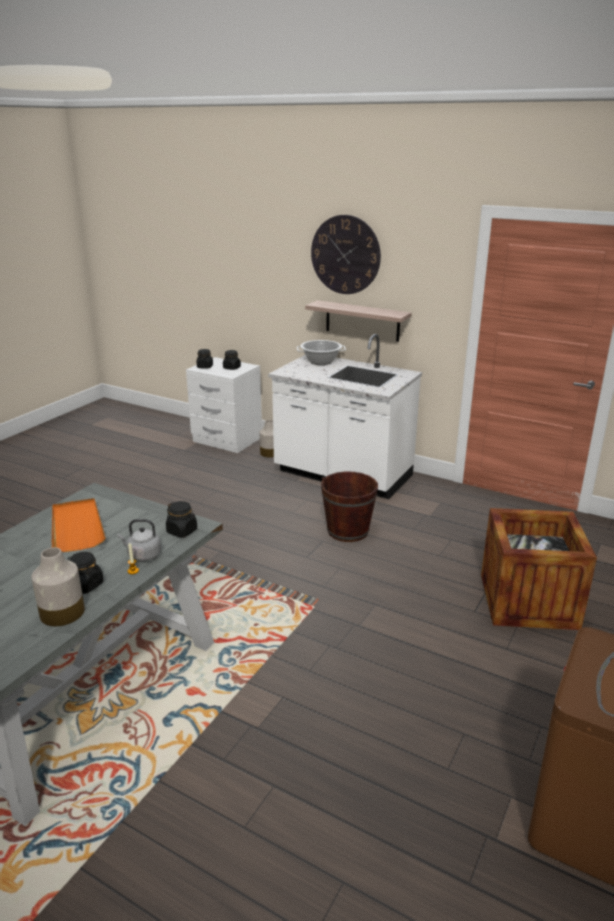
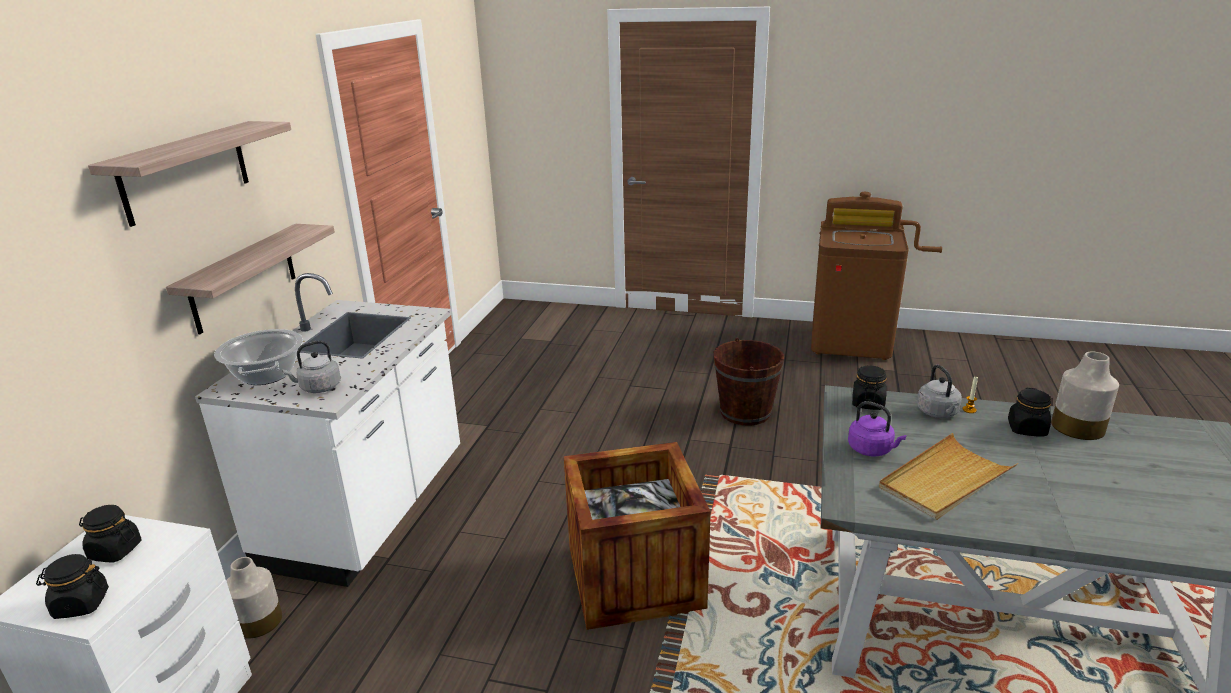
camera: 105 degrees left, 0 degrees up
(77, 527) = (945, 480): orange tray -> beige tray
(130, 514) = (872, 450): none -> purple kettle
(297, 370) = (318, 388): none -> grey kettle
(345, 255) = (185, 171): wall clock -> shelf
(348, 531) = (544, 479): brown bucket -> brown bucket (745, 412)
(528, 601) = (634, 367): crate -> crate (634, 577)

